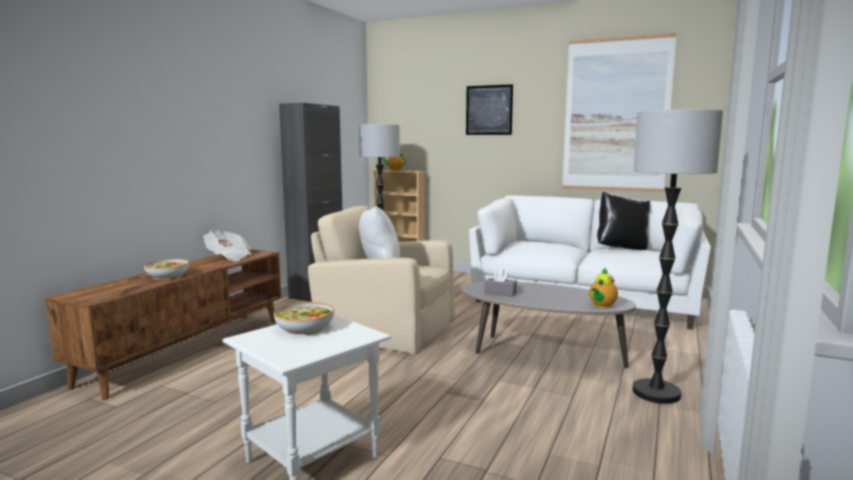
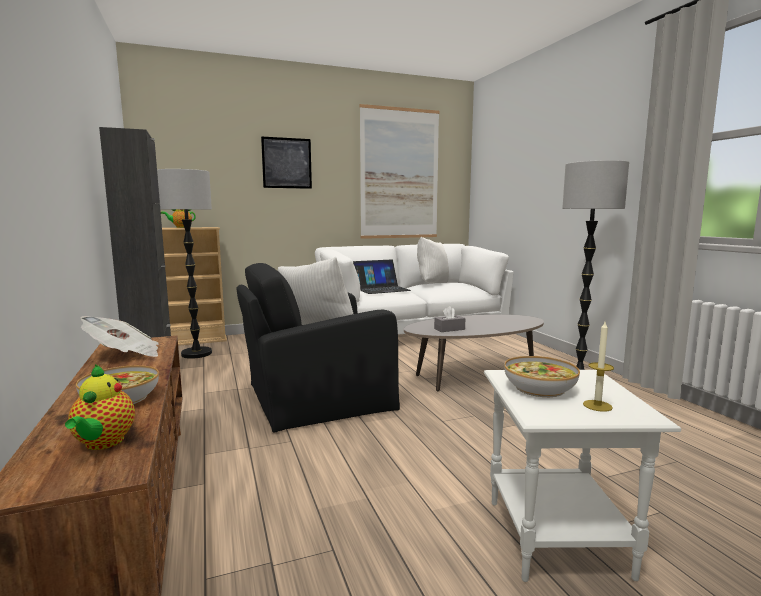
camera: 45 degrees left, 0 degrees up
(290, 346) = (597, 405): none -> candle
(385, 327) = (317, 397): beige armchair -> black armchair
(545, 245) = (381, 289): none -> laptop
(601, 306) = (527, 322): teapot -> teapot (103, 443)
(621, 248) = (432, 283): black pillow -> white pillow

